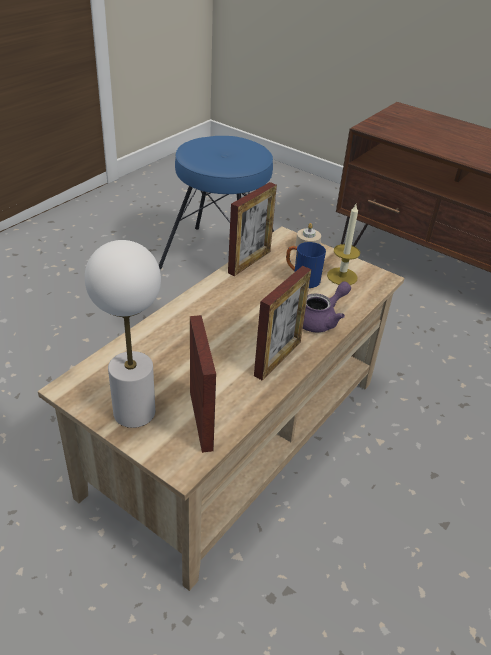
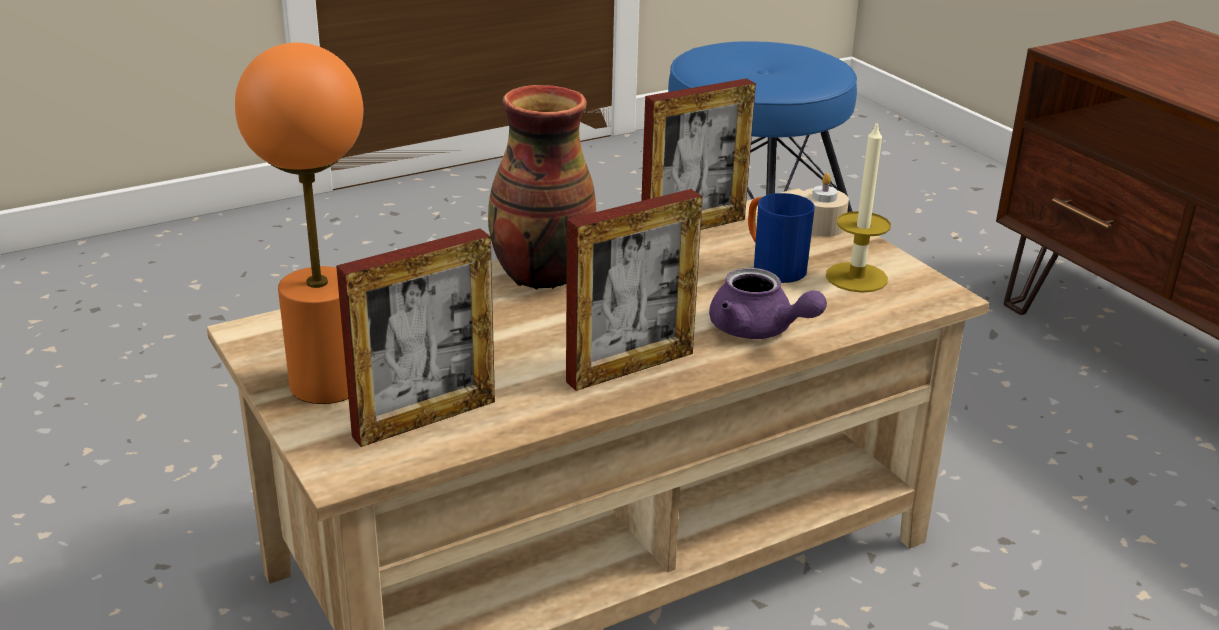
camera: 25 degrees right, 10 degrees down
(134, 411) = (327, 383): white table lamp -> orange table lamp
(196, 310) = (540, 275): none -> vase
(201, 420) = (425, 419): picture frame -> picture frame turned 45 degrees clockwise
(320, 320) = (759, 330): purple teapot -> purple teapot turned 60 degrees clockwise

